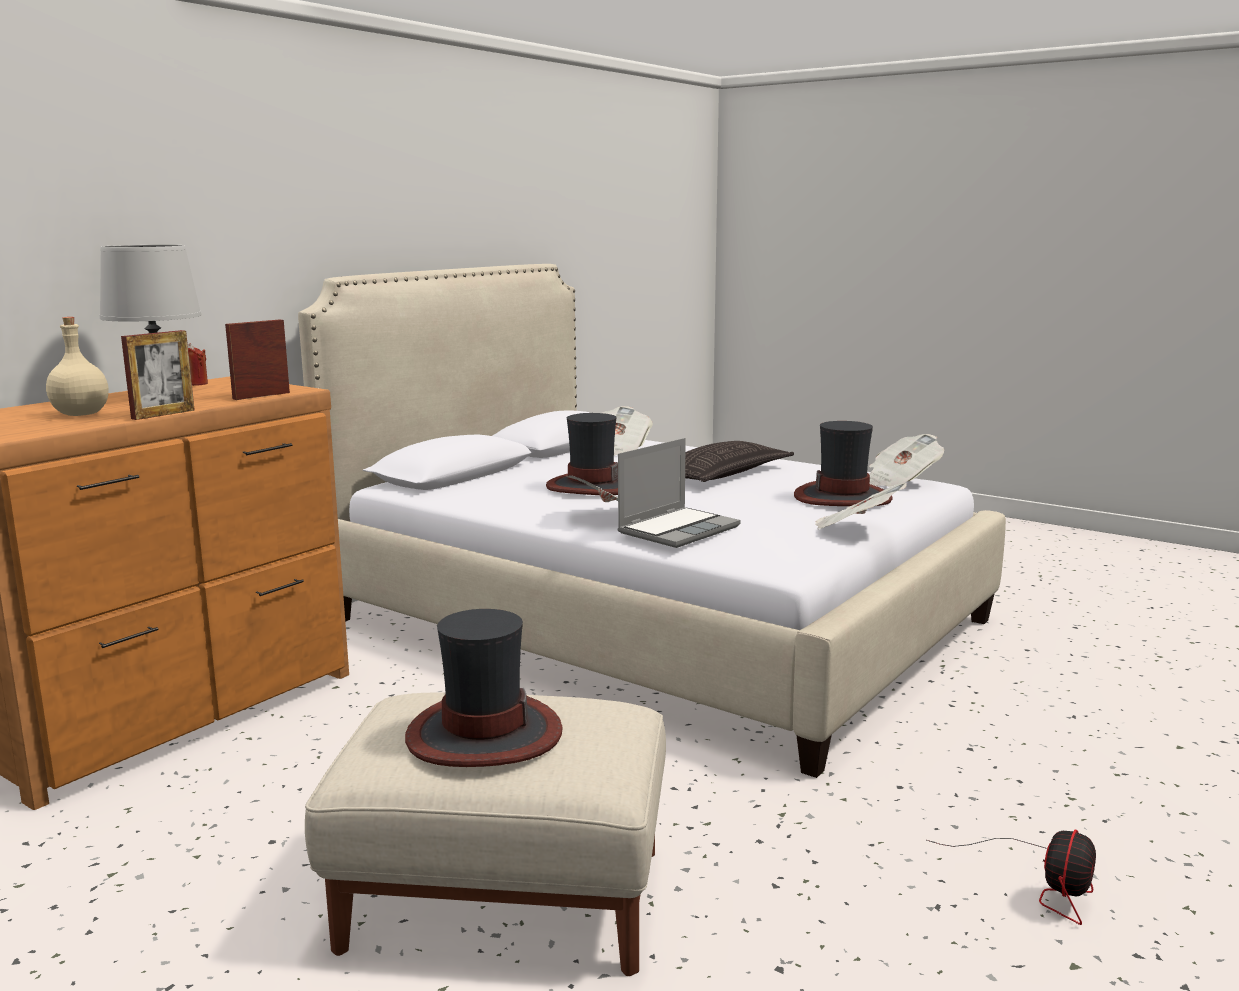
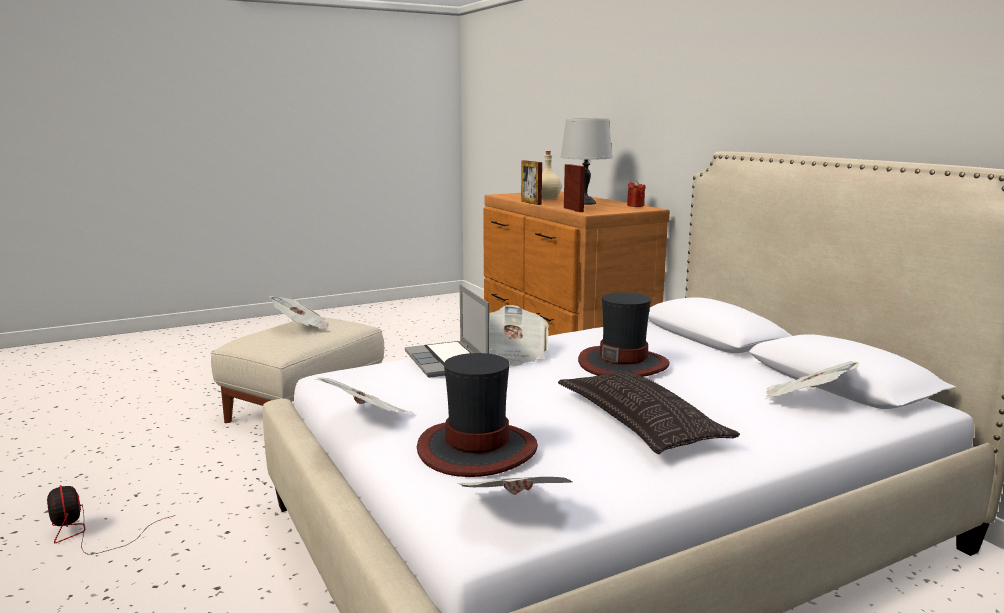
camera: 115 degrees right, 0 degrees up
(483, 734) = (302, 328): hat -> newspaper

